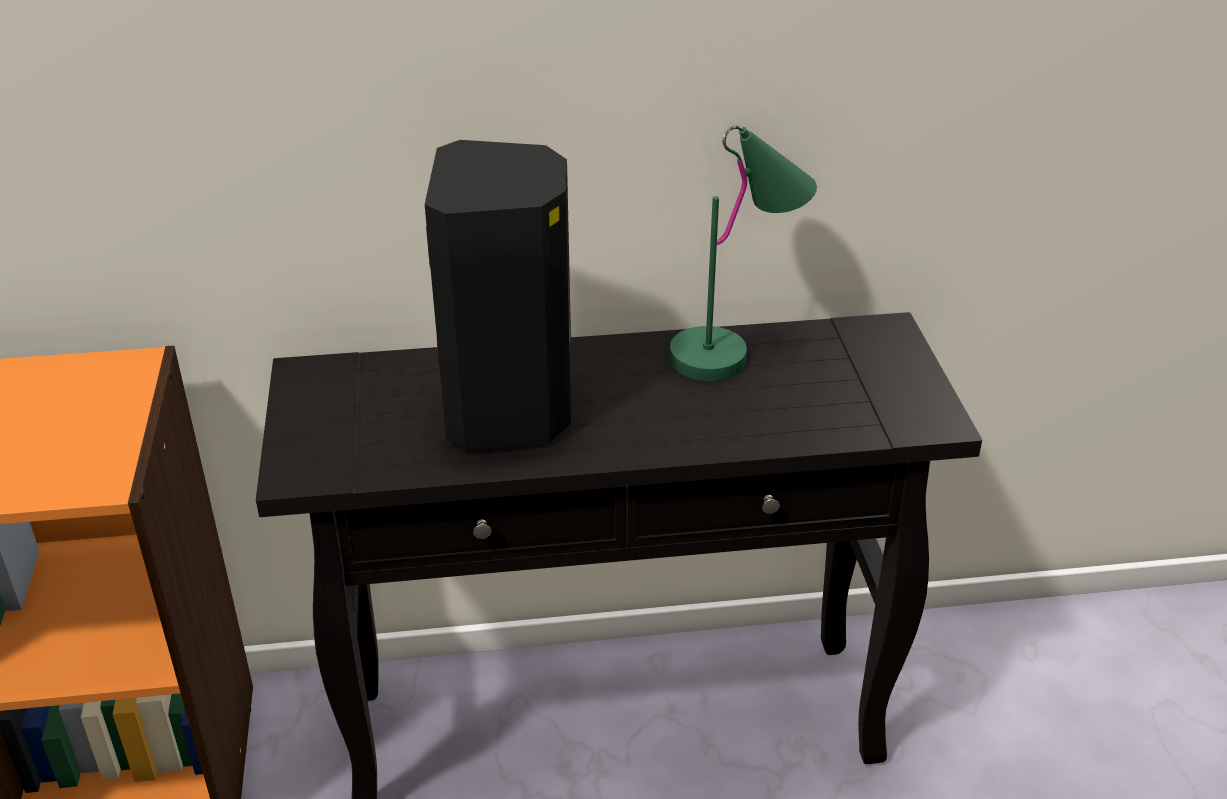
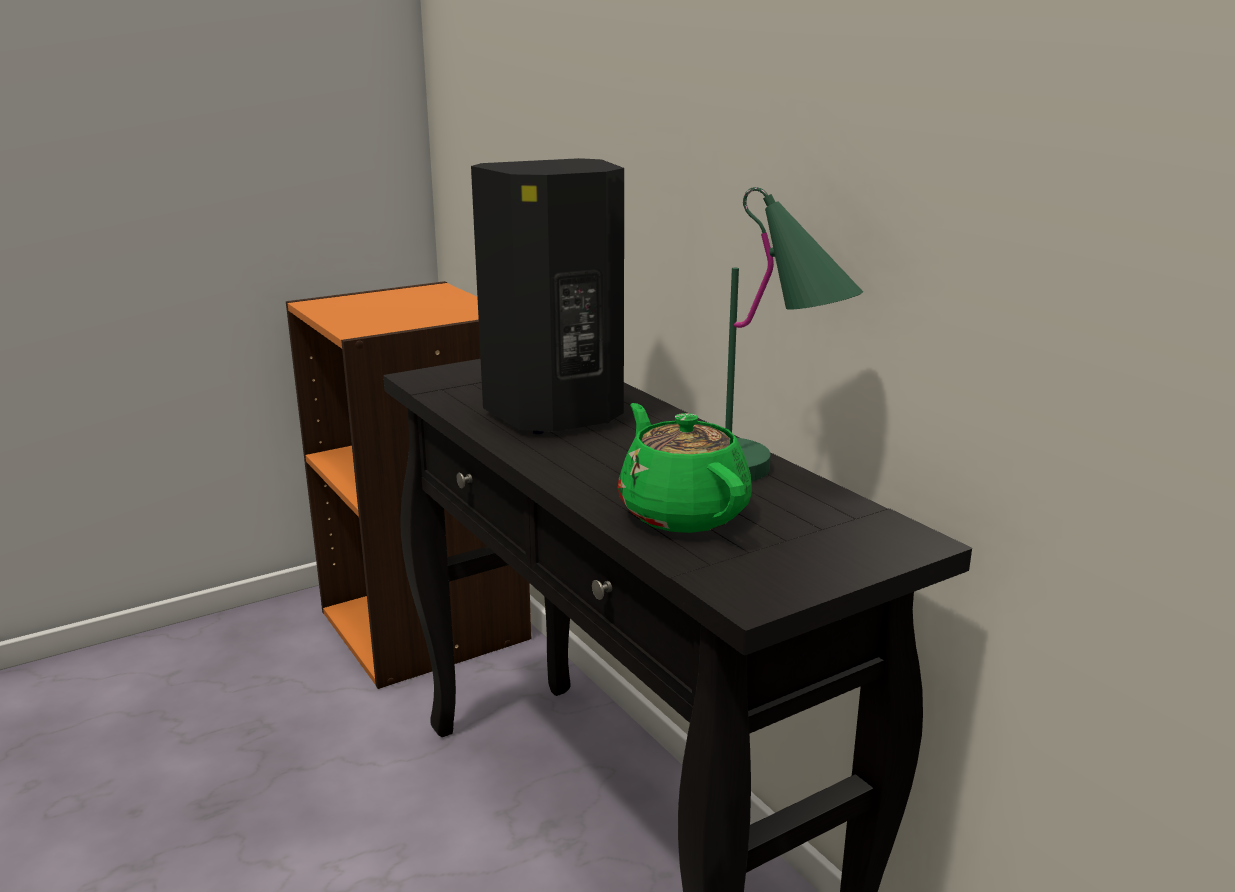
camera: 65 degrees right, 15 degrees down
(784, 408) = (682, 512): none -> green teapot

